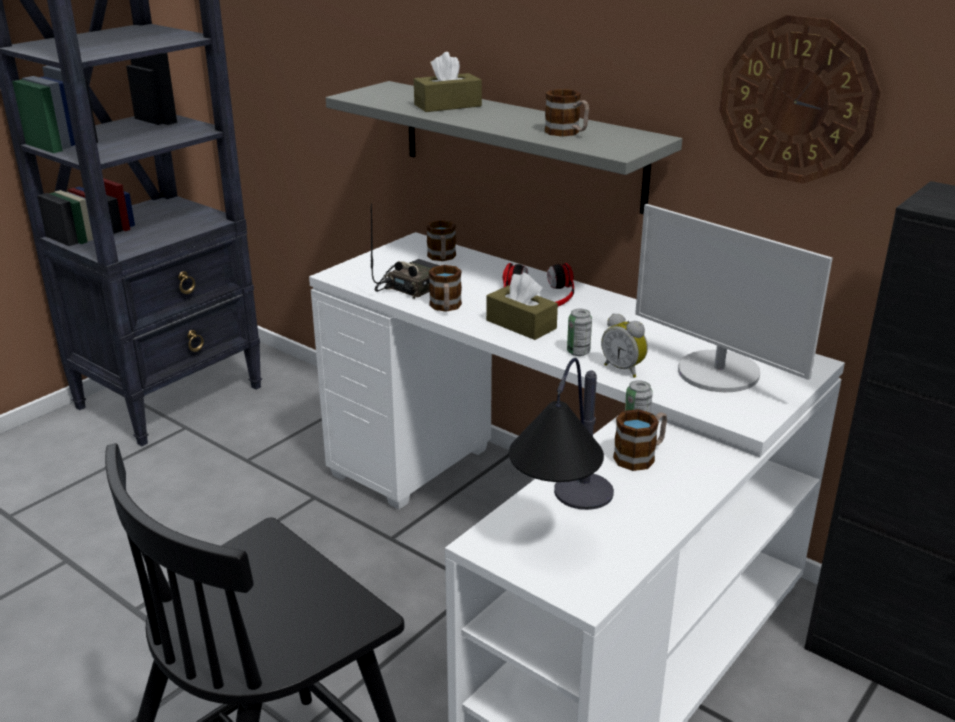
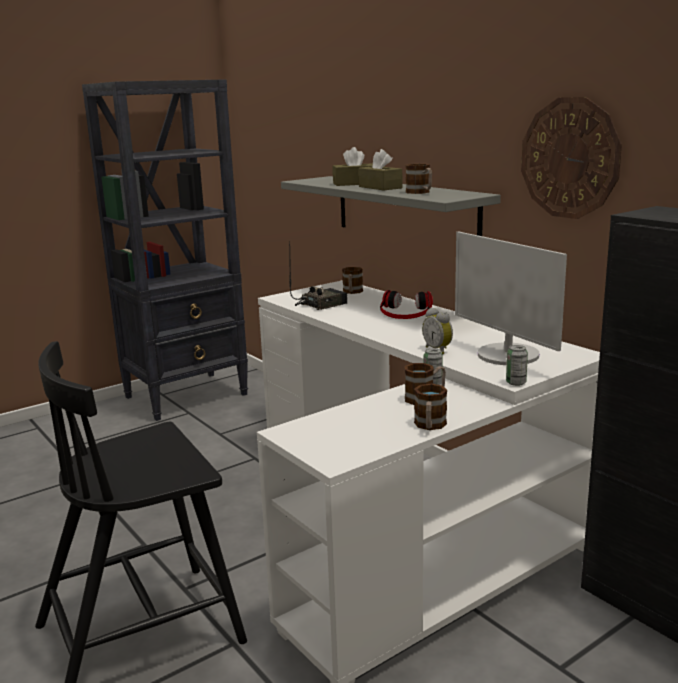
camera: 15 degrees right, 10 degrees down
(445, 307) = (336, 315): mug -> mug (429, 426)
(521, 324) = (382, 325): brown tissue box -> brown tissue box (380, 187)
(564, 526) = (344, 428): table lamp -> none
(578, 352) = (412, 340): can -> can (516, 383)

